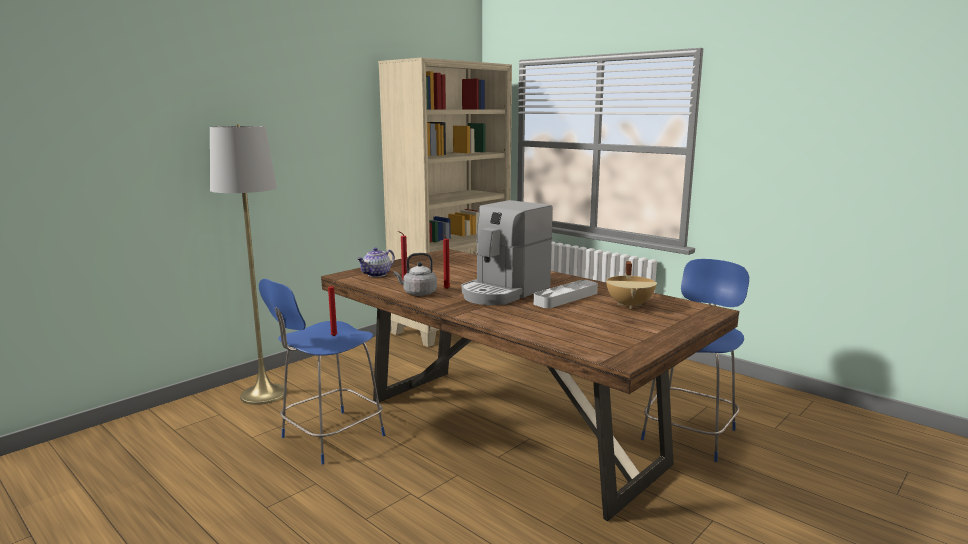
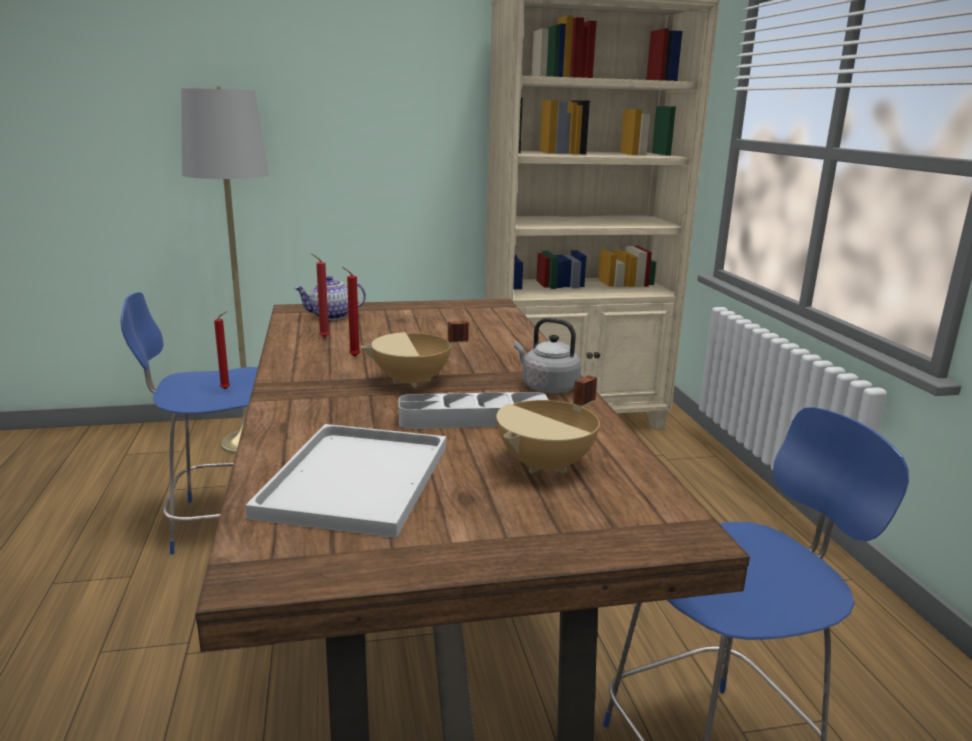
camera: 35 degrees right, 5 degrees up
(418, 293) = (306, 354): grey kettle -> grey kettle (547, 387)
(504, 292) = (412, 382): coffee machine -> beige cooking pot
(576, 327) = (355, 478): none -> white tray

